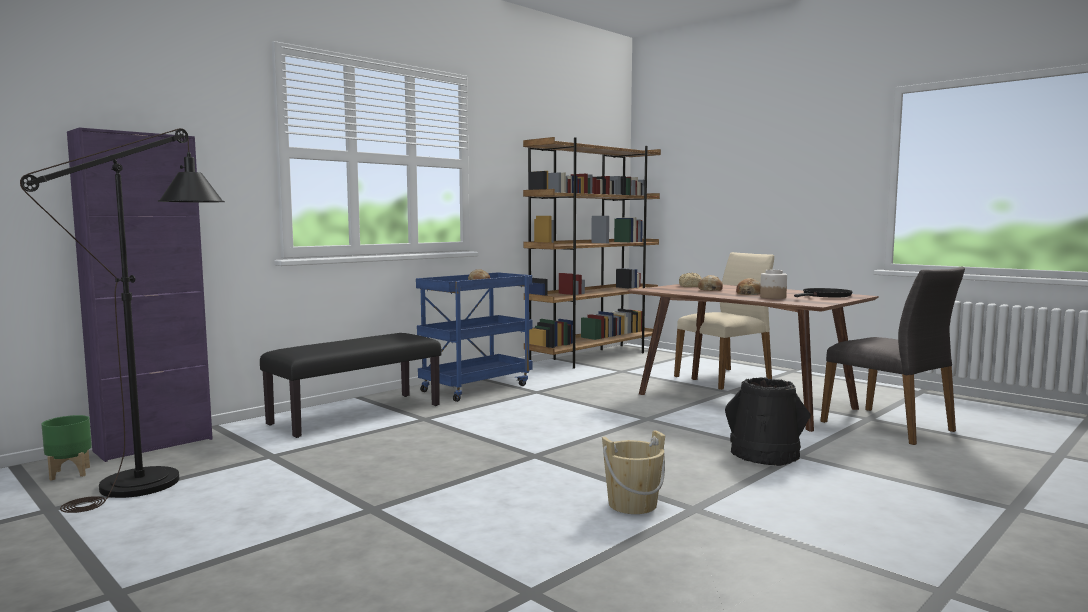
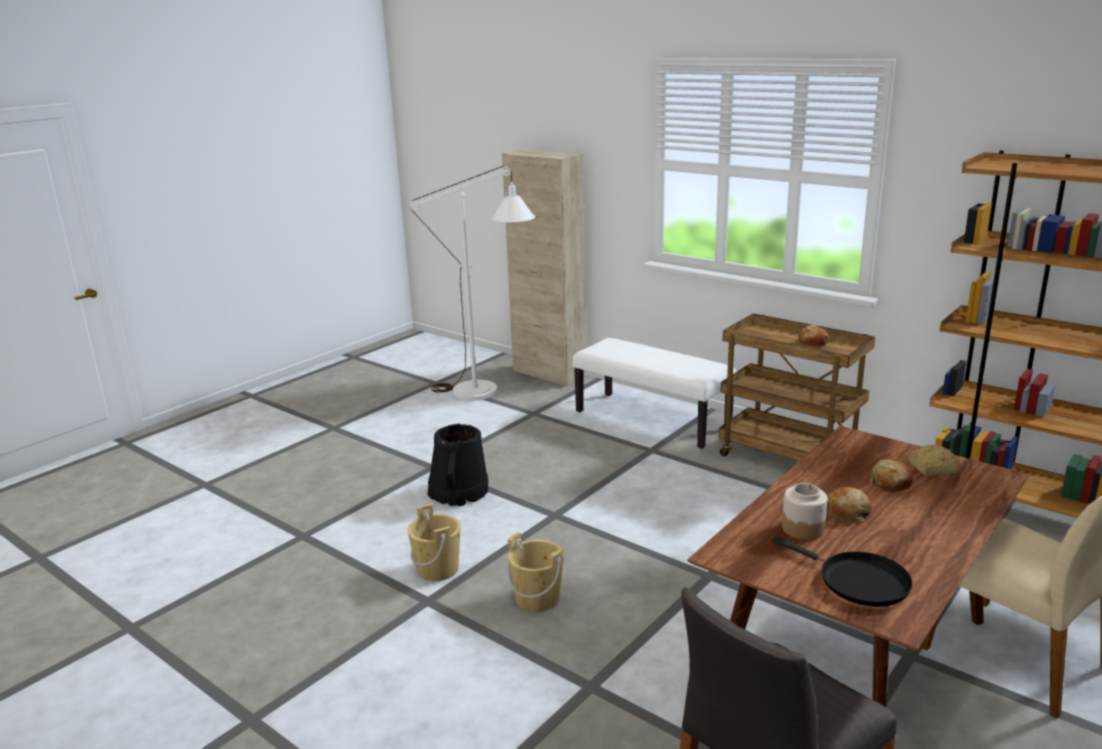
camera: 85 degrees right, 15 degrees up
(70, 473) = (492, 369): green planter -> none
(154, 445) = (549, 374): purple cabinet -> beige cabinet
(159, 477) = (487, 393): black floor lamp -> white floor lamp
(356, 414) = (652, 419): black bench -> white bench
(476, 388) = (789, 458): blue cart -> brown cart
(683, 466) = (537, 598): none -> beige bucket
(765, 455) = (587, 659): black bucket -> black bucket (458, 491)

